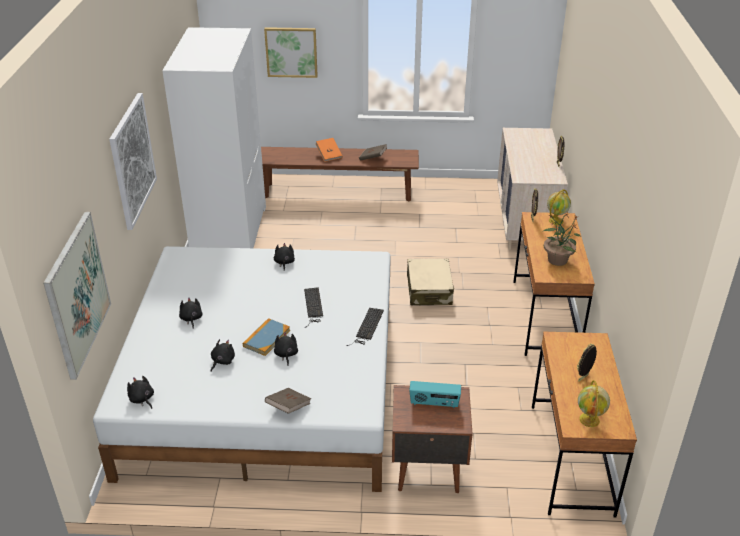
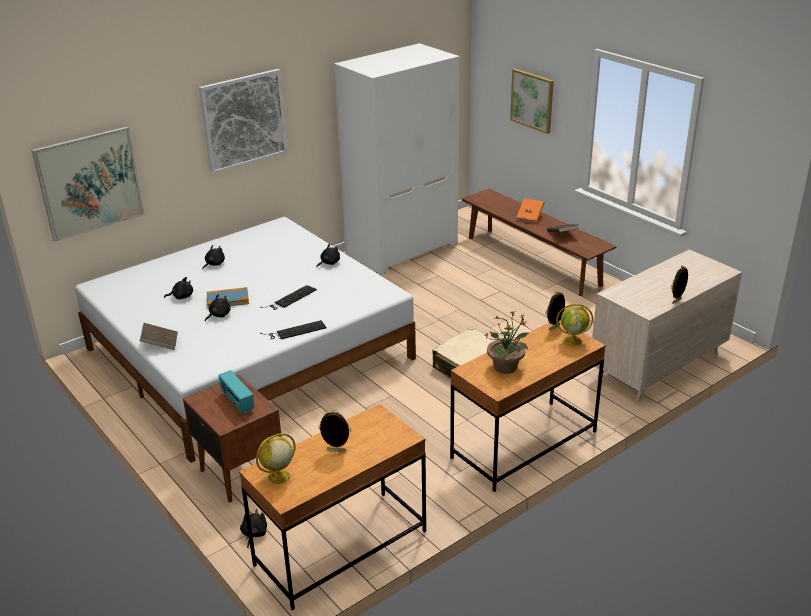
camera: 50 degrees right, 5 degrees down
(142, 399) = (109, 290): black plush toy -> black plush toy (254, 534)

